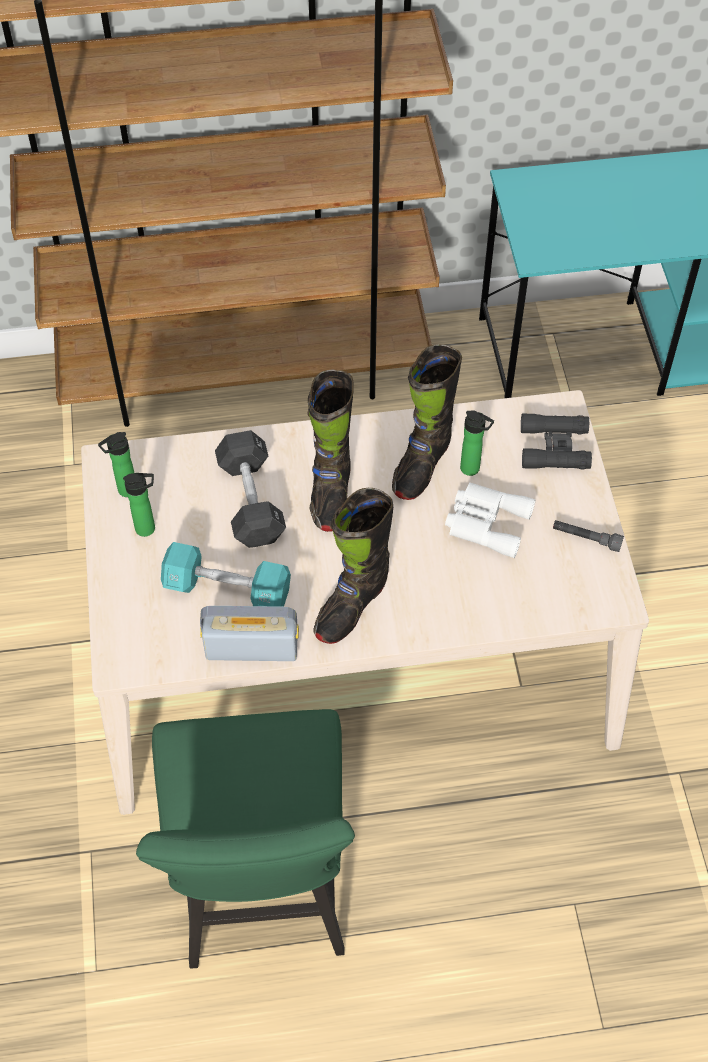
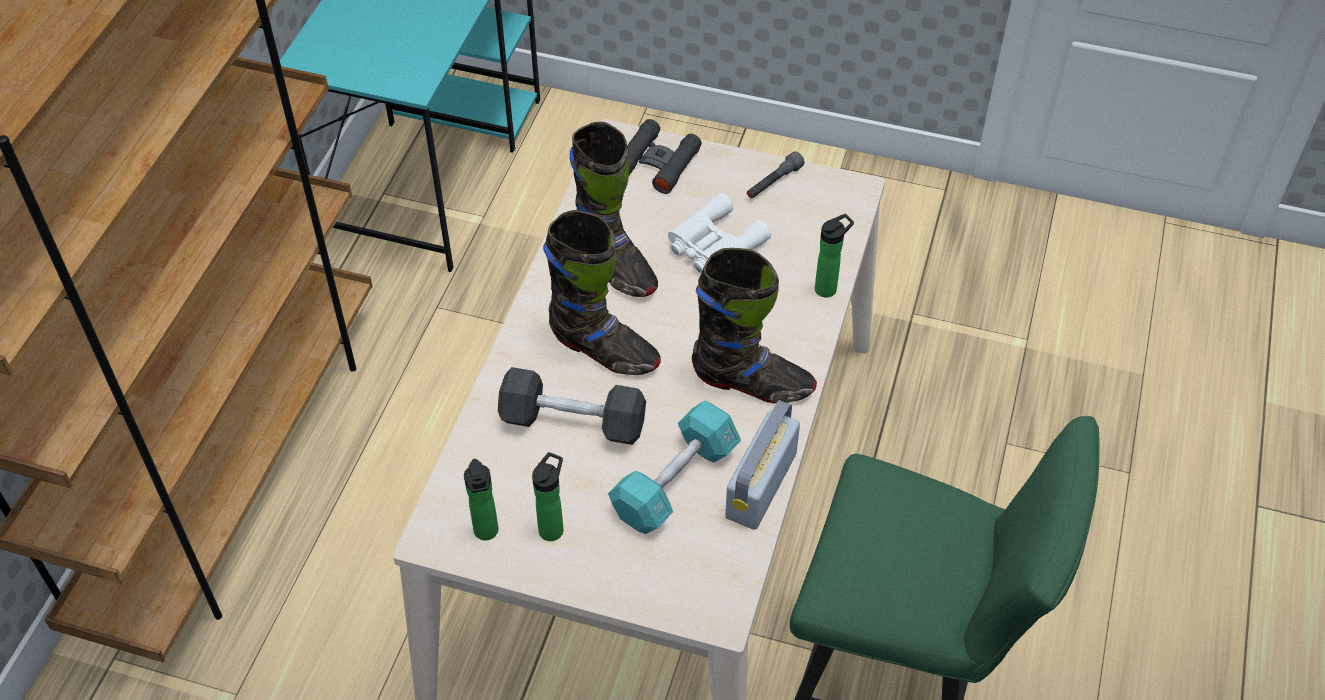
camera: 65 degrees left, 5 degrees down
(351, 605) = (752, 383): black boot -> black boot turned 45 degrees counterclockwise
(472, 469) = (645, 230): bottle -> bottle (828, 288)

